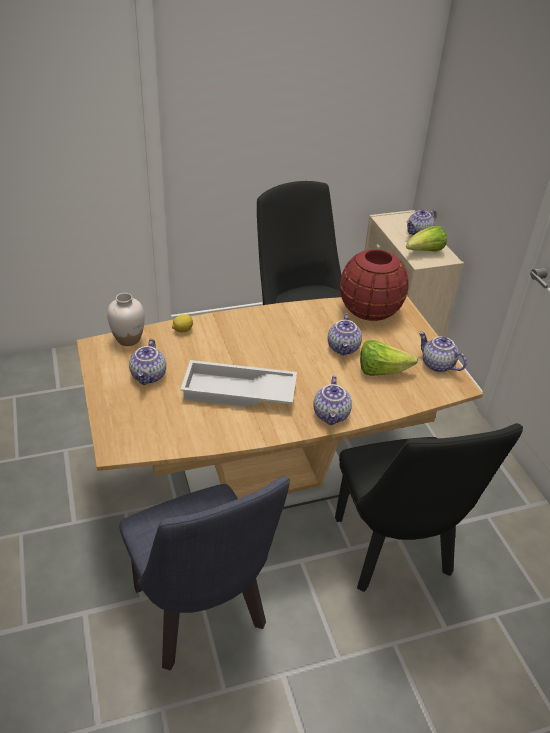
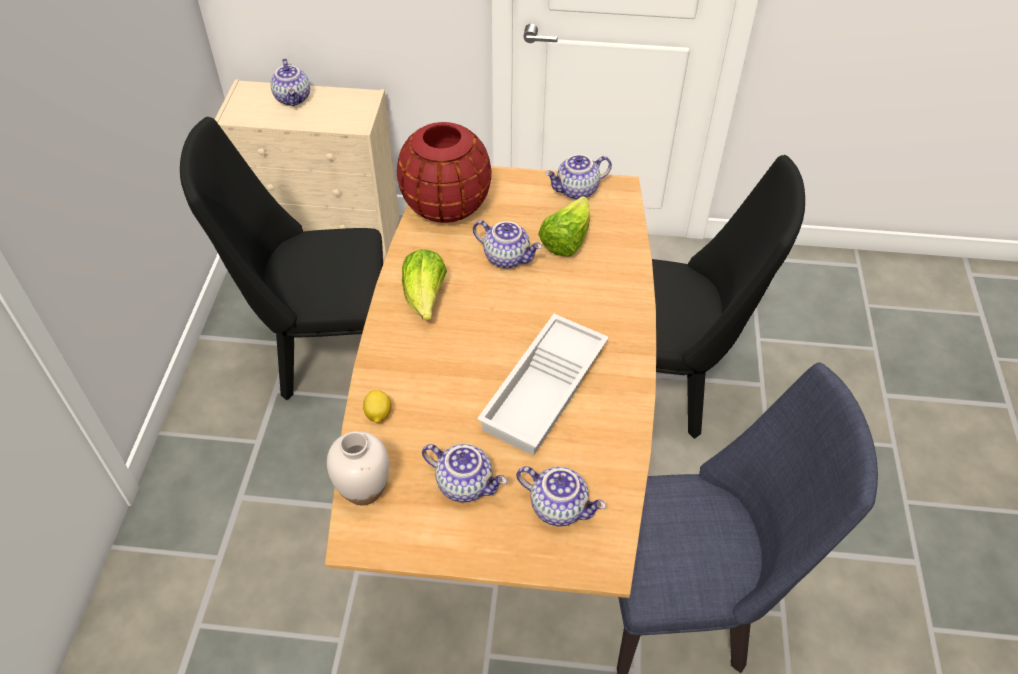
camera: 65 degrees left, 10 degrees up
(332, 415) = (624, 313): teapot -> teapot (559, 506)
(425, 252) = (338, 111): lettuce -> lettuce (425, 299)

